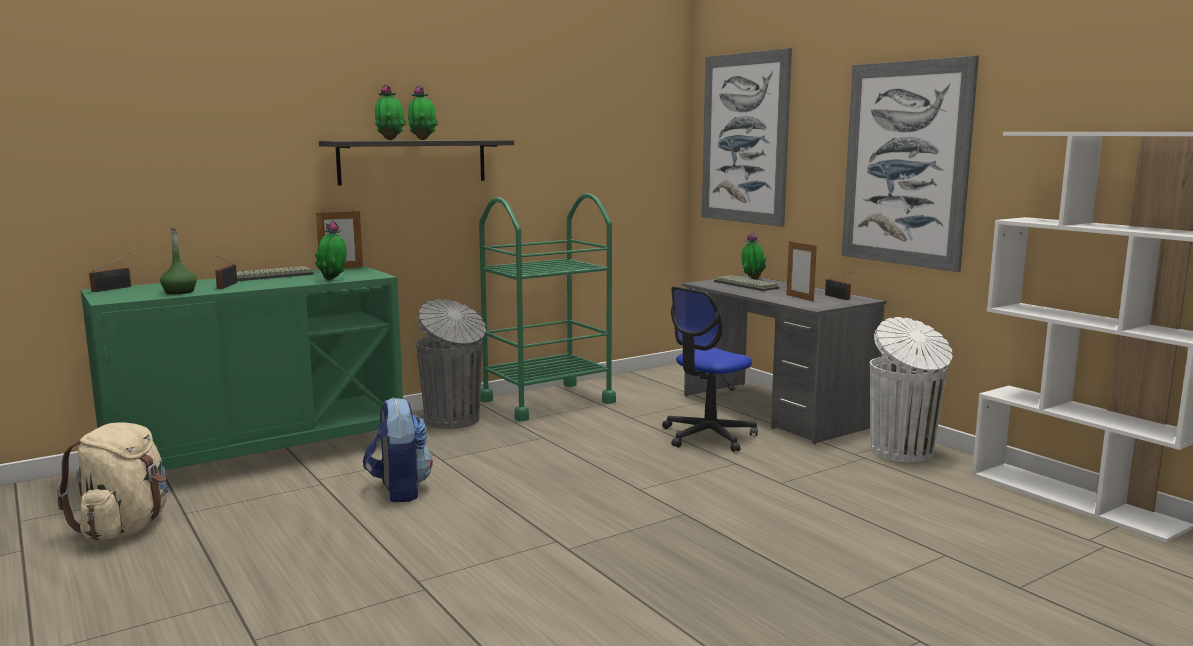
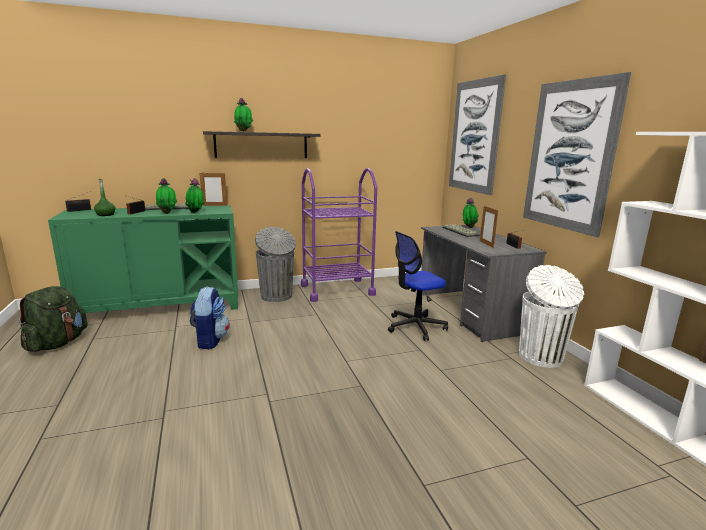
camera: 15 degrees right, 5 degrees up
(125, 527) = (57, 344): beige backpack -> green backpack
(423, 140) = (265, 132): potted plant -> potted plant (167, 213)
(547, 401) = (337, 290): green cart -> purple cart

